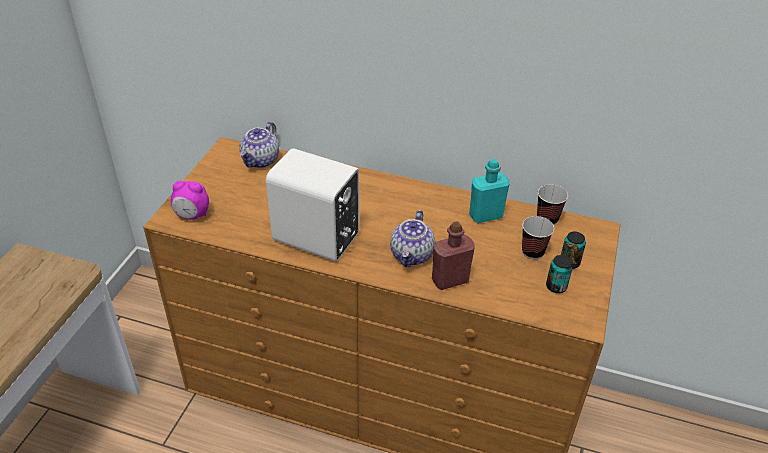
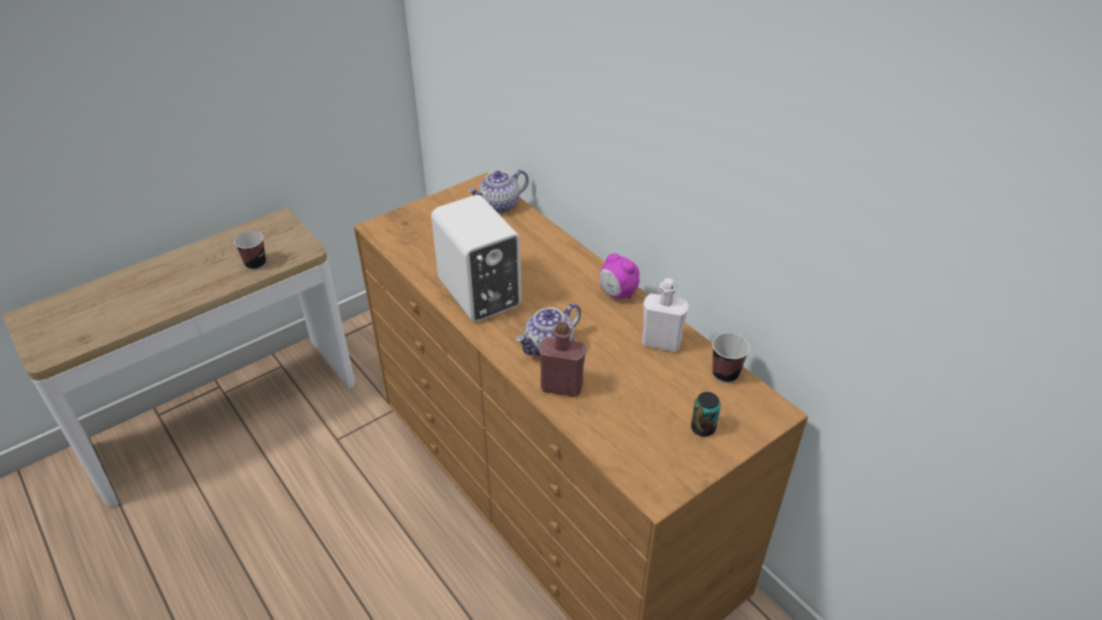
camera: 35 degrees right, 0 degrees up
(192, 215) = (398, 232): alarm clock -> alarm clock (617, 294)
(485, 216) = (661, 342): turquoise bottle -> white bottle
(533, 252) = (674, 399): cup -> cup (256, 264)
(556, 286) = (663, 444): can -> none

